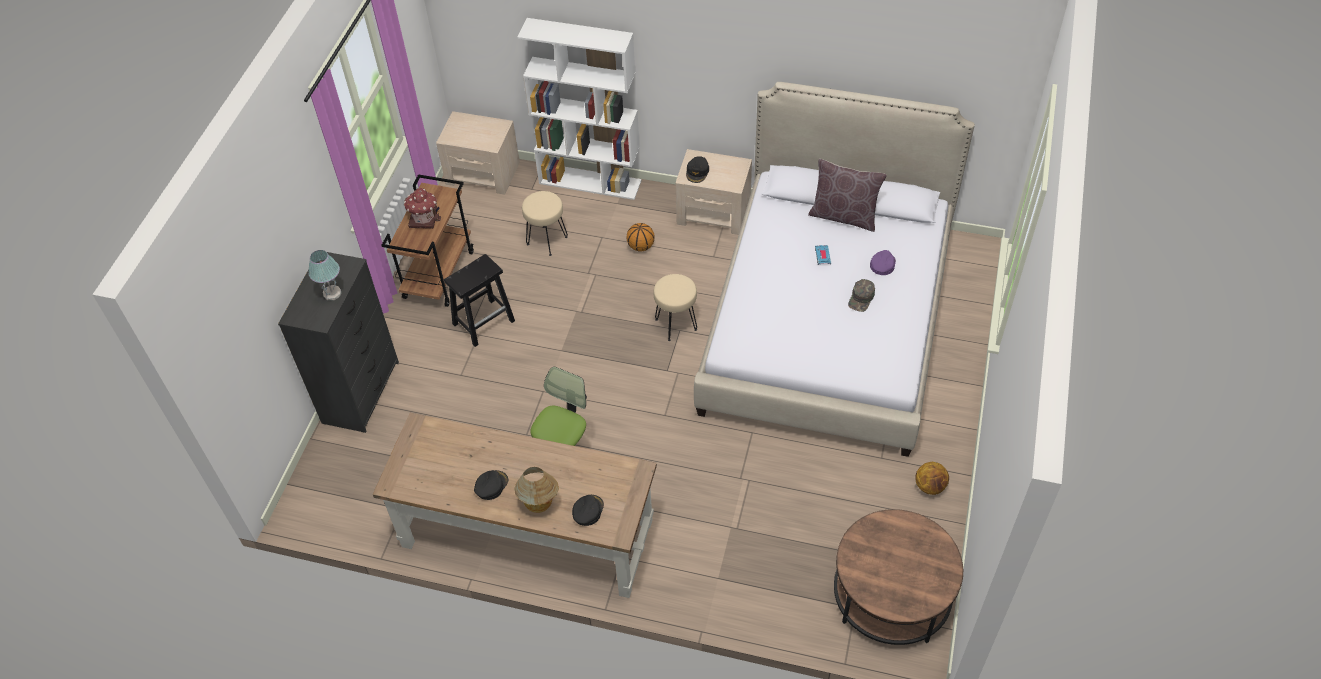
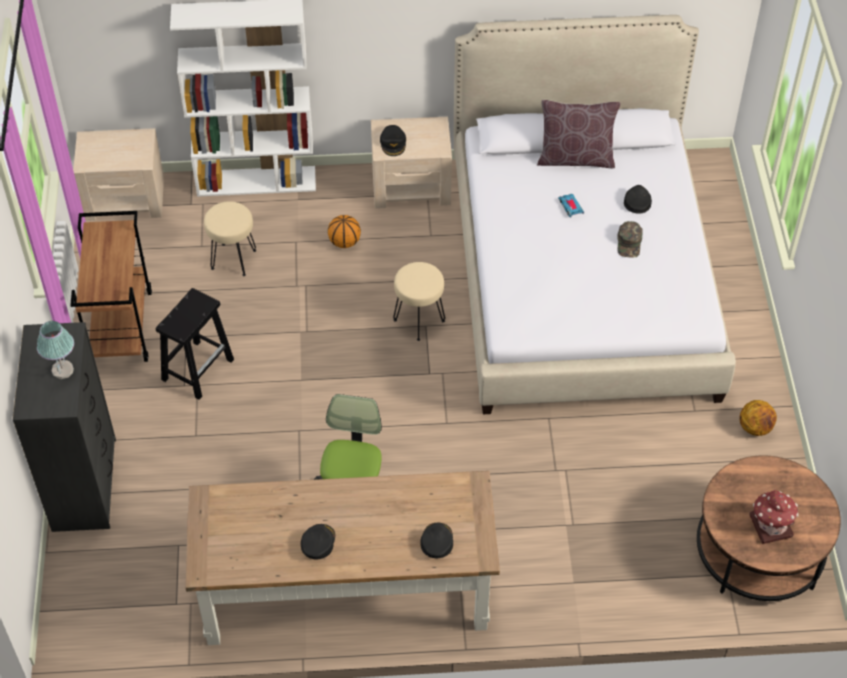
camera: 20 degrees left, 0 degrees up
(424, 218) = (105, 262): toy house -> toy house (770, 525)
(540, 505) = (382, 549): table lamp -> none
(882, 264) = (637, 201): purple cap -> black cap

